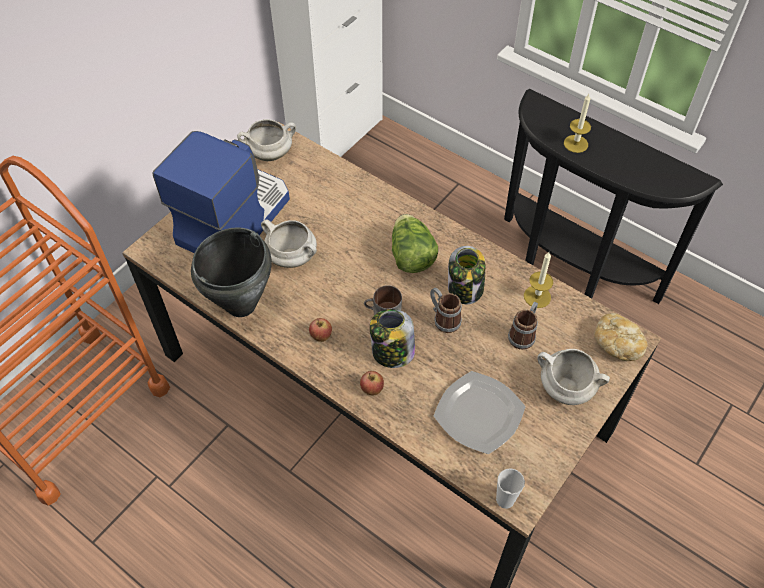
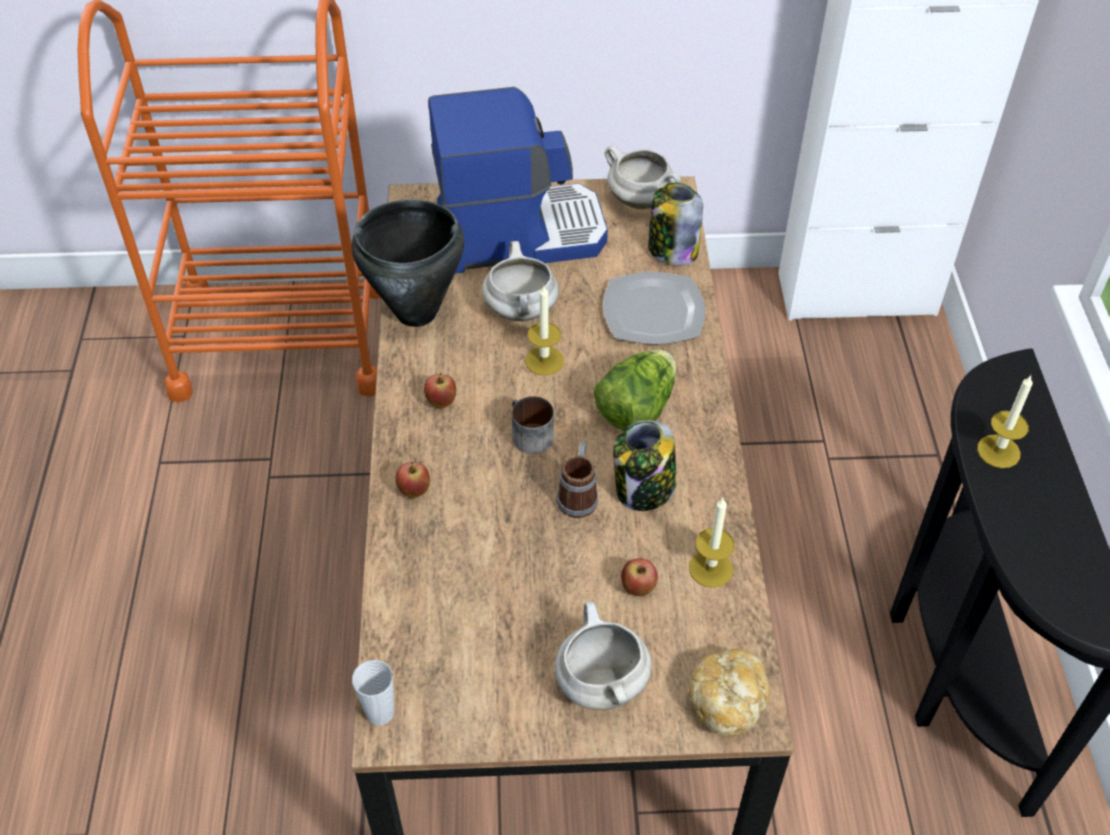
camera: 50 degrees right, 5 degrees down
(339, 271) = (544, 361): none -> candle
(392, 352) = (482, 477): jar -> jar (672, 250)
(480, 413) = (478, 614): plate -> plate (654, 312)
(523, 334) = (638, 589): mug -> apple

